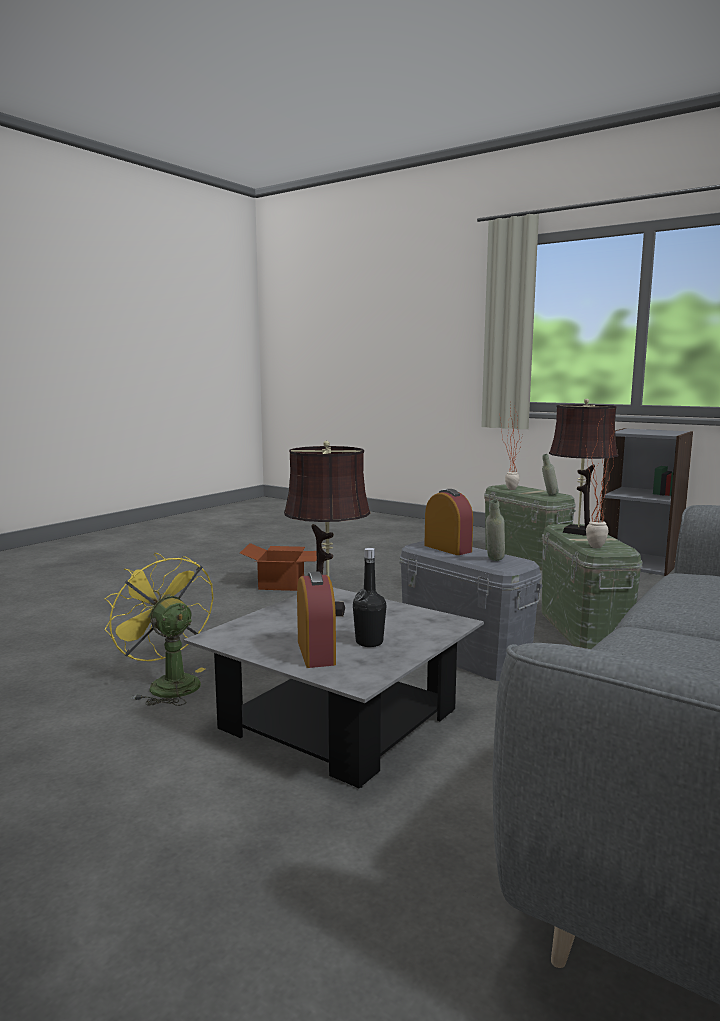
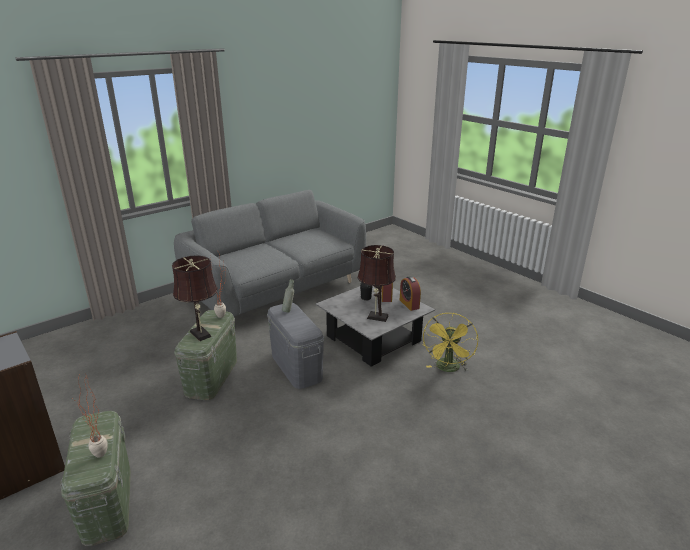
camera: 165 degrees left, 15 degrees up
(167, 684) = (448, 369): yellow fan -> yellow fan turned 45 degrees clockwise
(283, 584) = (378, 483): cardboard box -> none
(447, 548) = (299, 326): alarm clock -> alarm clock (409, 304)
(549, 495) = (99, 421): grey bottle -> none

